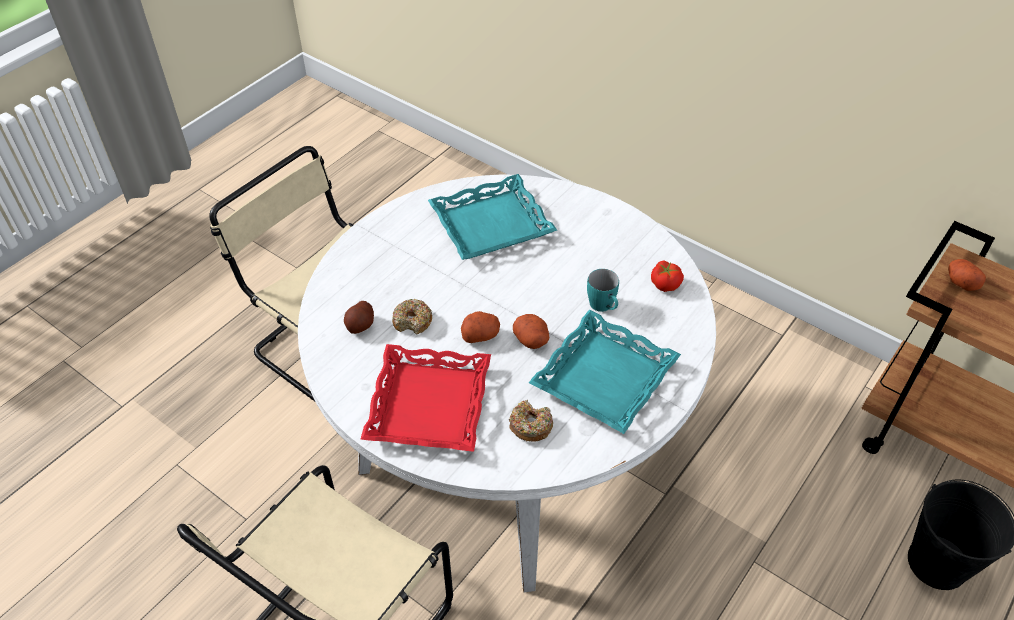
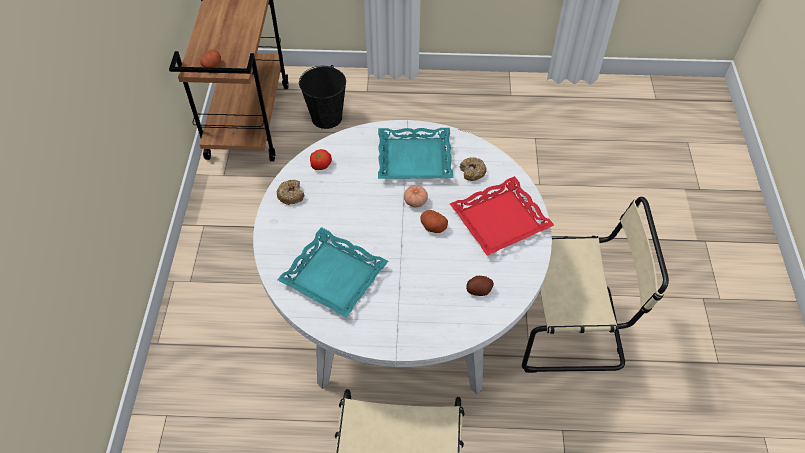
camera: 125 degrees left, 5 degrees up
(413, 321) = (452, 265): donut -> donut (291, 195)
(532, 339) = (415, 201): potato -> tomato
(604, 307) = (362, 182): turquoise mug -> none

